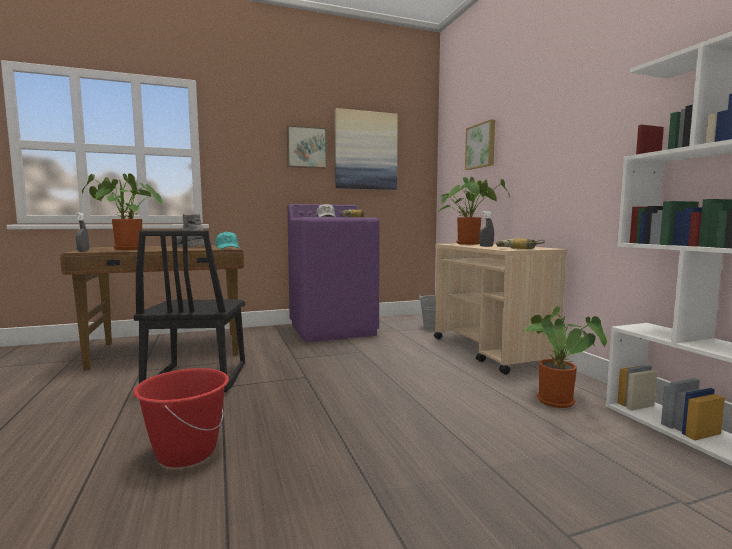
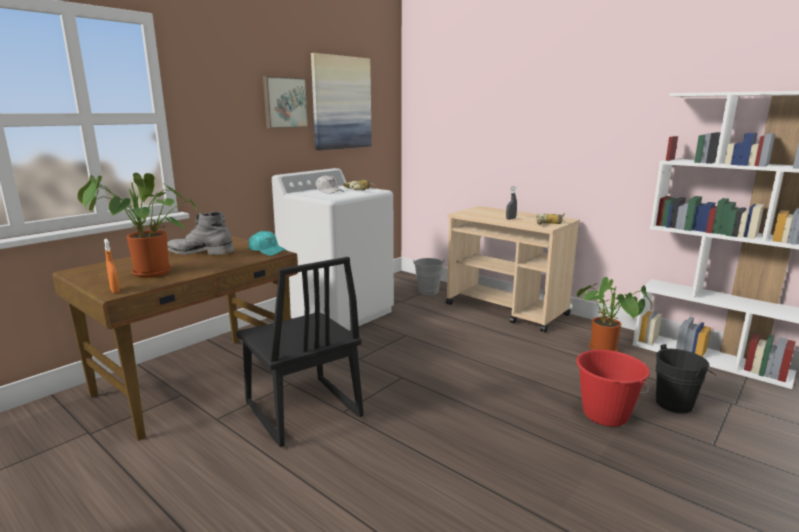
camera: 30 degrees left, 10 degrees up
(83, 251) = (115, 290): grey spray bottle -> orange spray bottle
(186, 452) = (428, 484): red bucket -> red bucket (605, 415)
(333, 329) = (338, 312): purple washing machine -> white washing machine
(469, 244) = (478, 211): potted plant -> none
(481, 146) = (471, 107): picture -> none
(581, 475) = (677, 403): none -> black bucket

